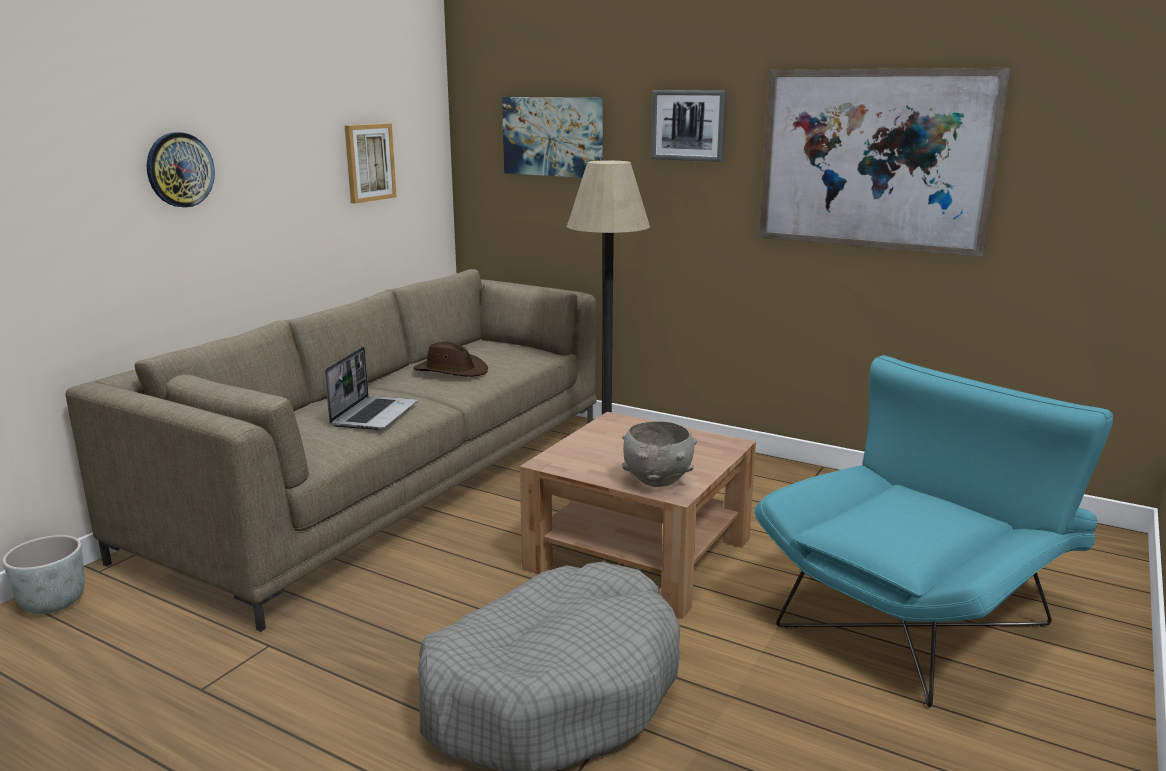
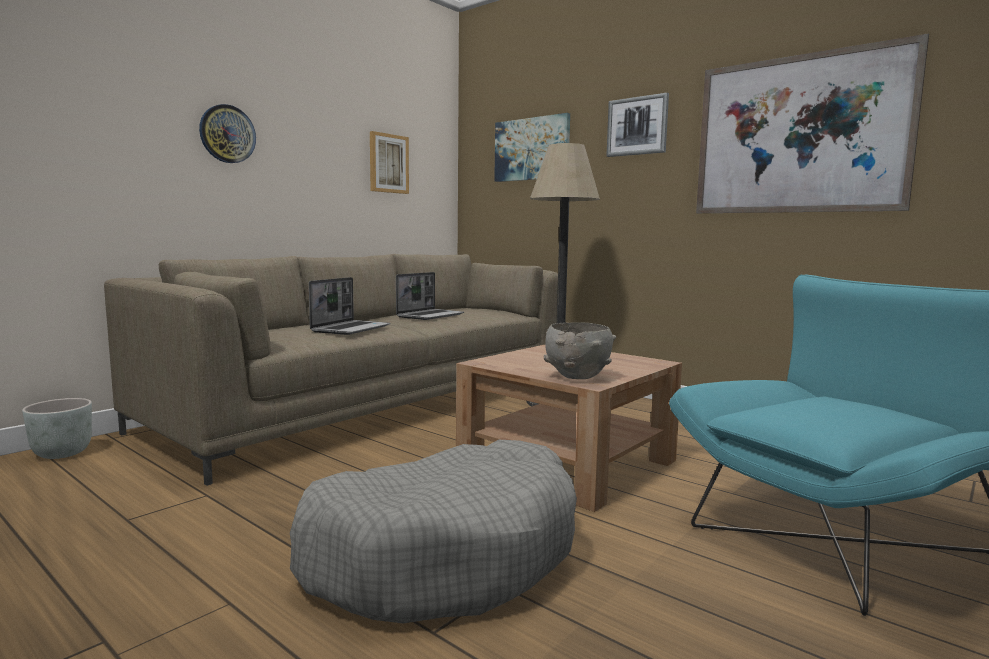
camera: 10 degrees right, 10 degrees down
(451, 370) = (430, 316): brown hat -> laptop

